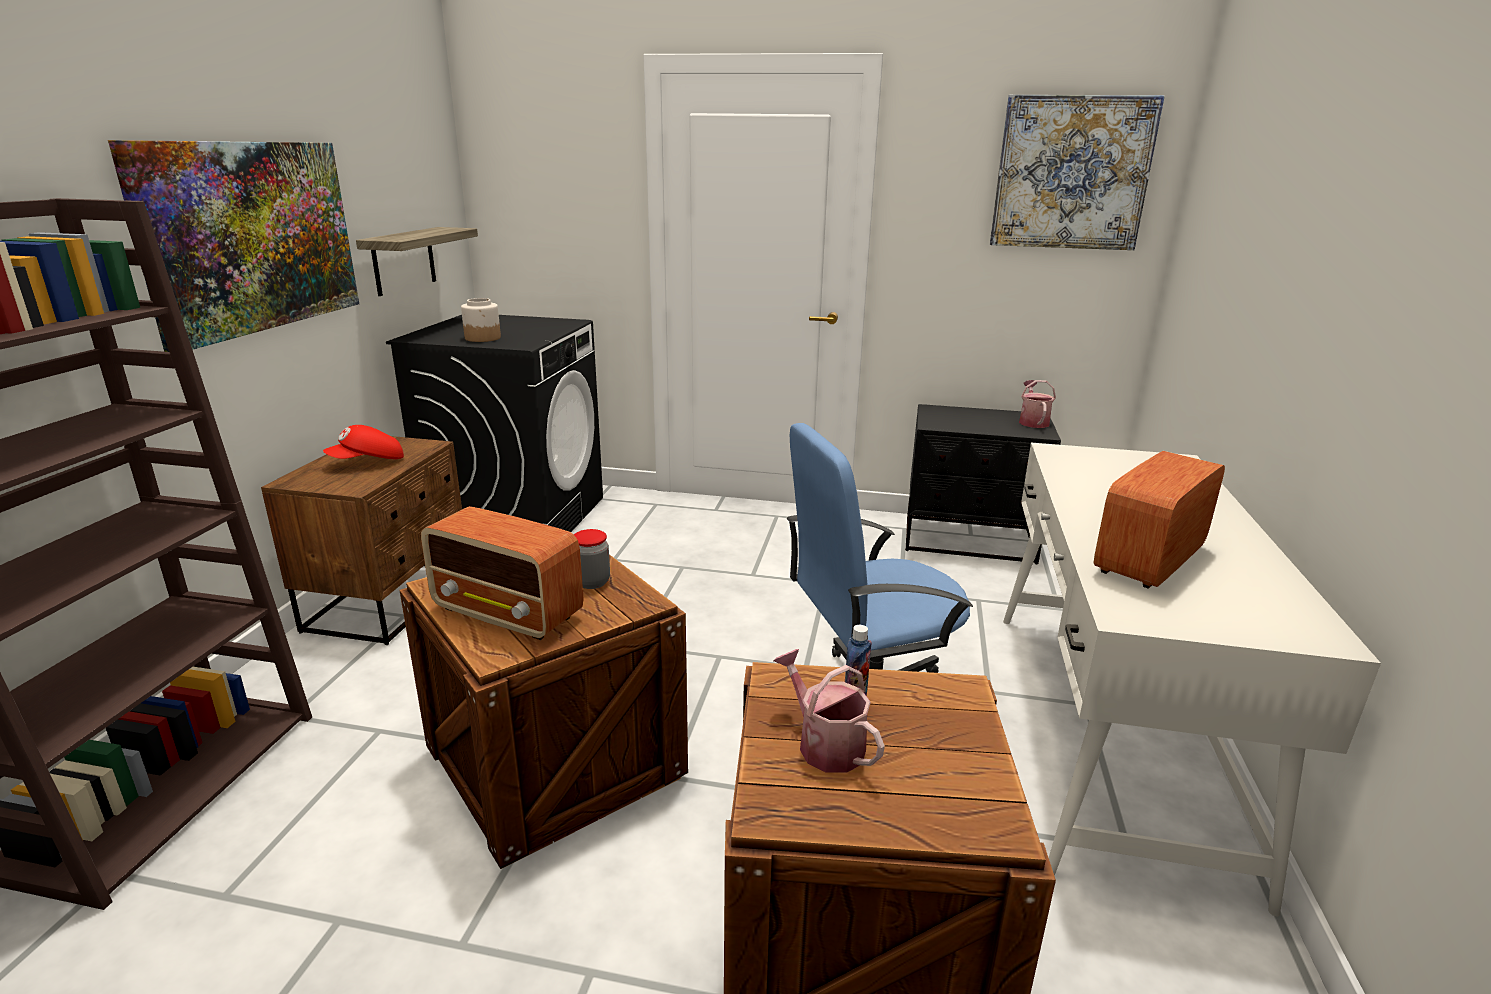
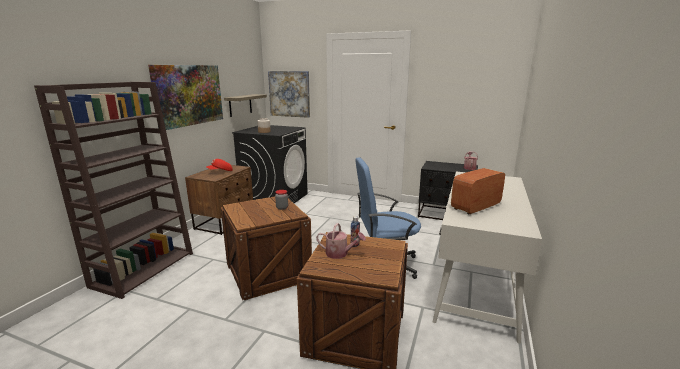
camera: 10 degrees right, 5 degrees down
(508, 613) = (252, 214): radio -> none
(825, 744) = (340, 254): watering can -> watering can turned 135 degrees clockwise
(1071, 173) = (483, 72): picture -> picture (289, 94)

